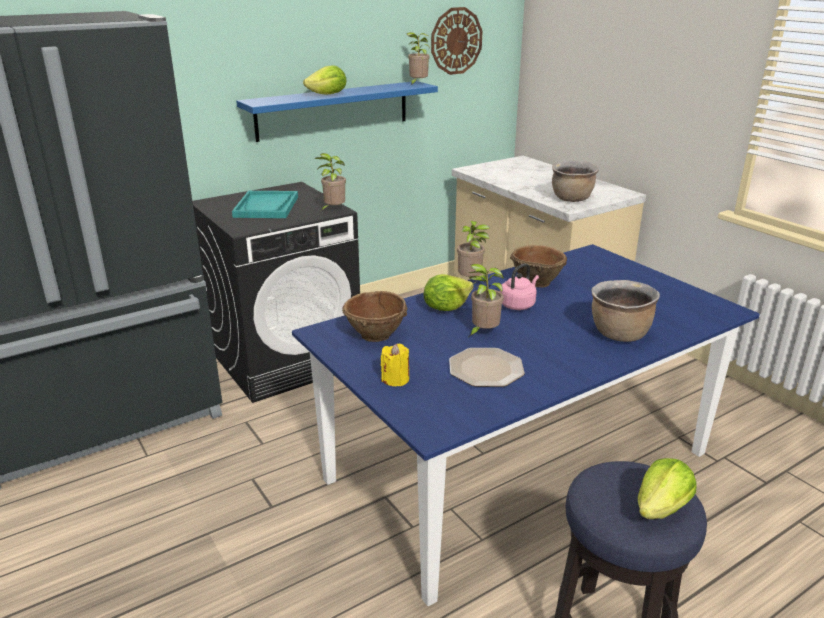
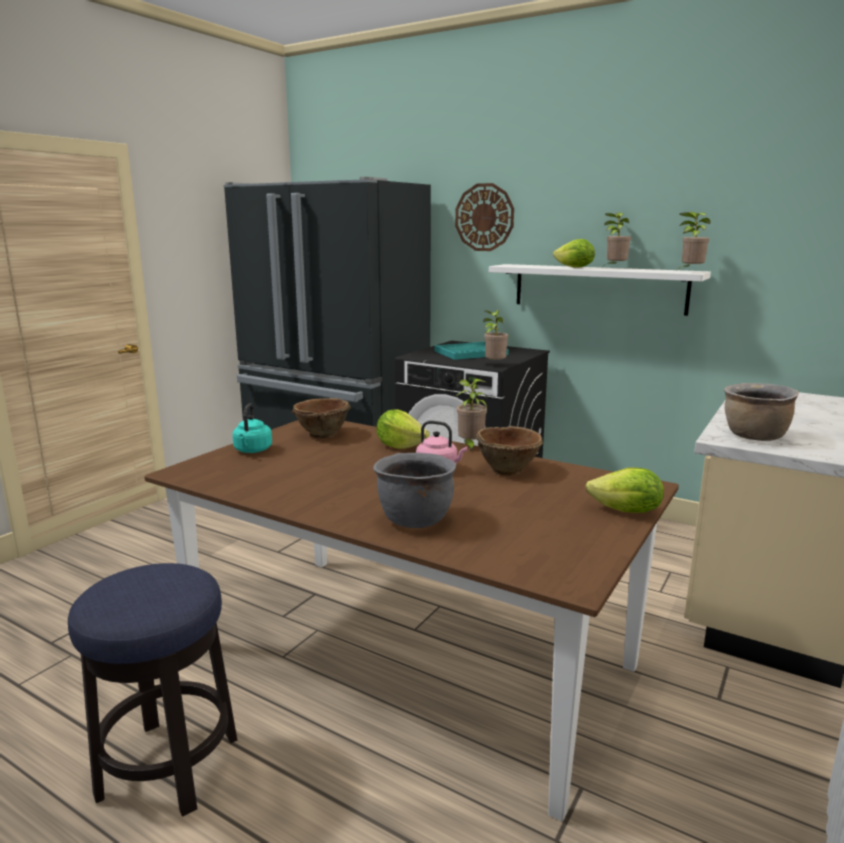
camera: 65 degrees right, 10 degrees down
(333, 110) = (598, 288): blue shelf -> white shelf
(395, 379) = (252, 450): yellow candle -> turquoise kettle
(456, 41) = (781, 228): wall clock -> wall clock (484, 217)
(483, 333) = (360, 465): potted plant -> potted plant (614, 268)
(486, 369) = (290, 475): plate -> none
(518, 465) = (409, 655): blue dining table -> brown dining table
(619, 334) = (414, 519): brown cooking pot -> grey cooking pot
(661, 508) = (125, 604): lettuce -> lettuce (627, 511)

